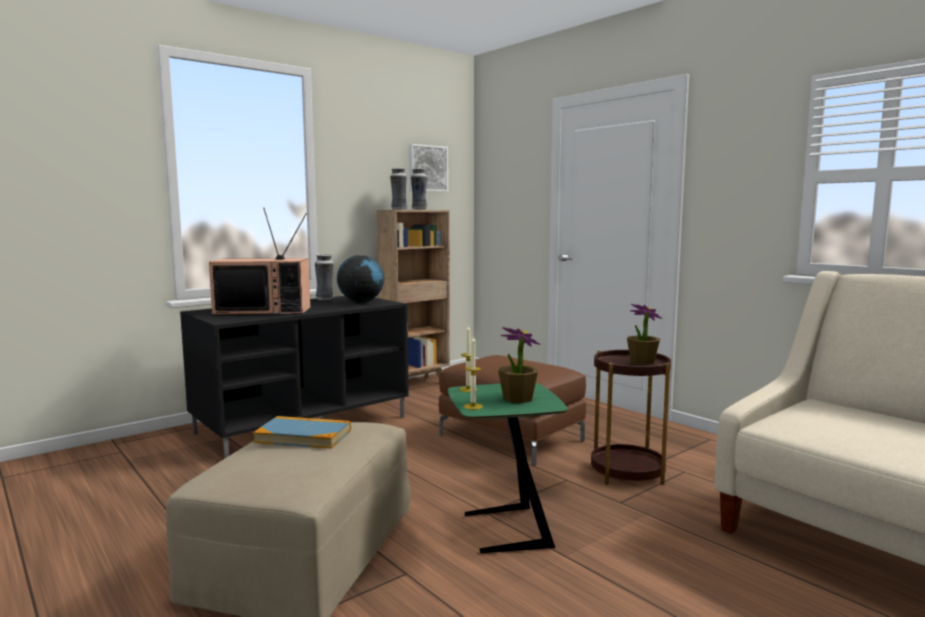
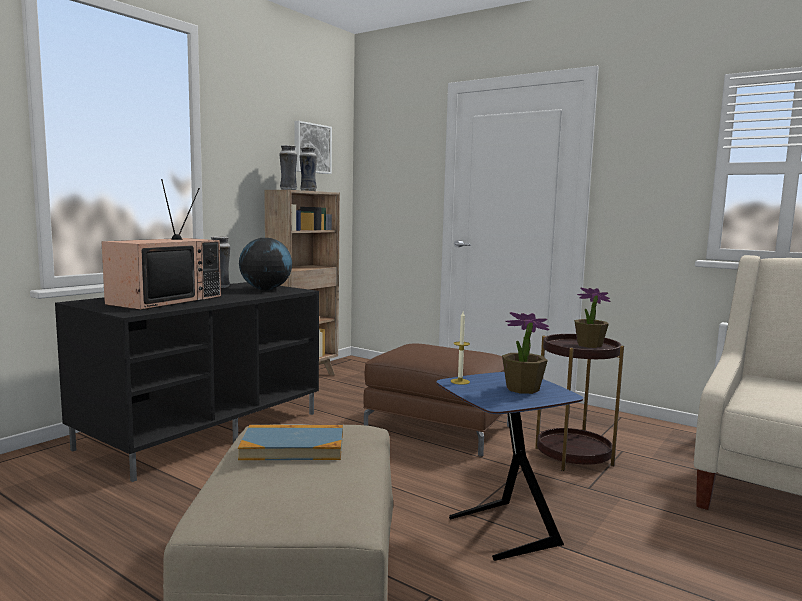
camera: 15 degrees left, 0 degrees up
(265, 311) = (165, 300): television -> television turned 45 degrees counterclockwise
(473, 406) = (488, 400): candle -> none
(504, 531) = (500, 532): green side table -> blue side table

